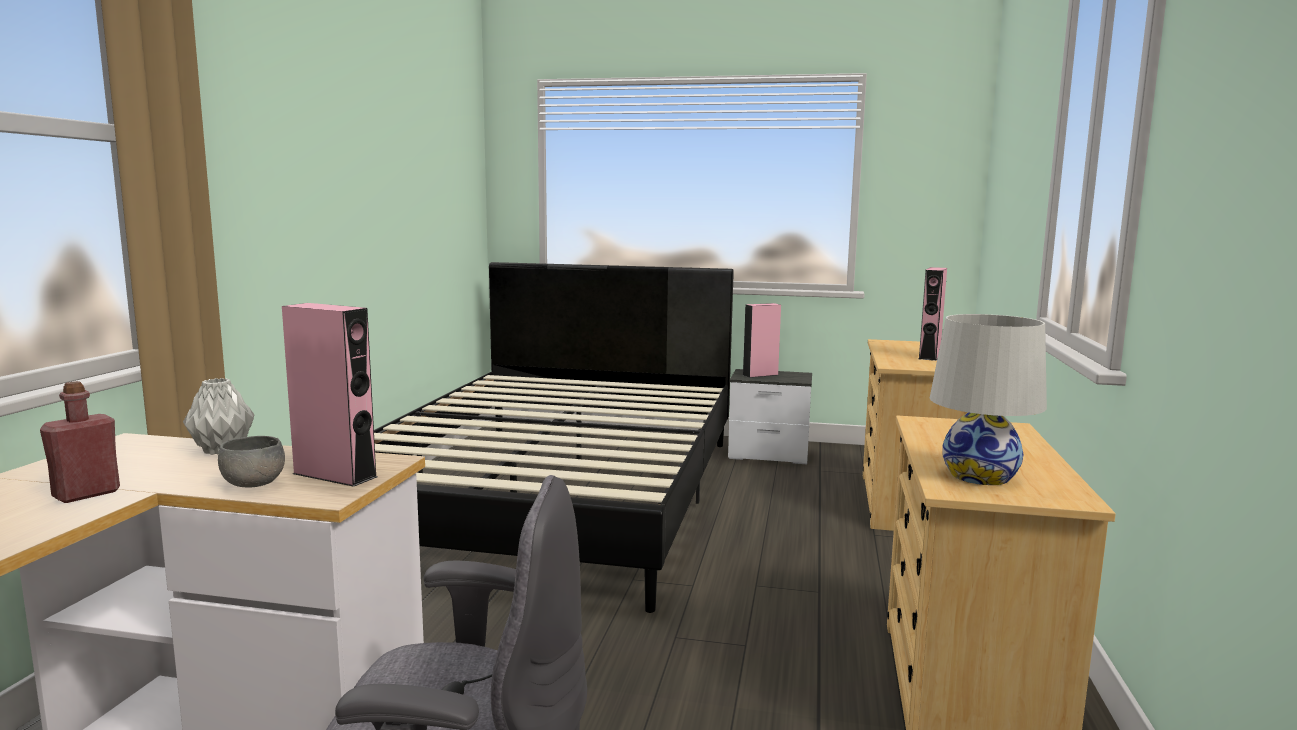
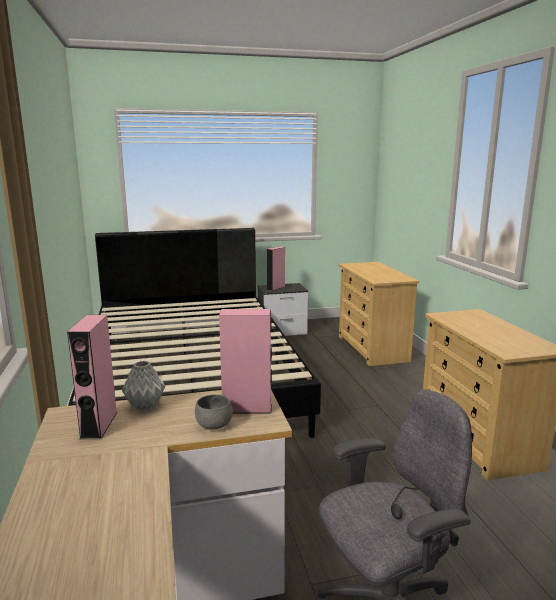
camera: 25 degrees left, 5 degrees up
(86, 494) = (126, 458): red bottle -> none
(929, 356) = (383, 272): pink speaker -> pink speaker (99, 425)
(980, 476) = (506, 343): white table lamp -> none

